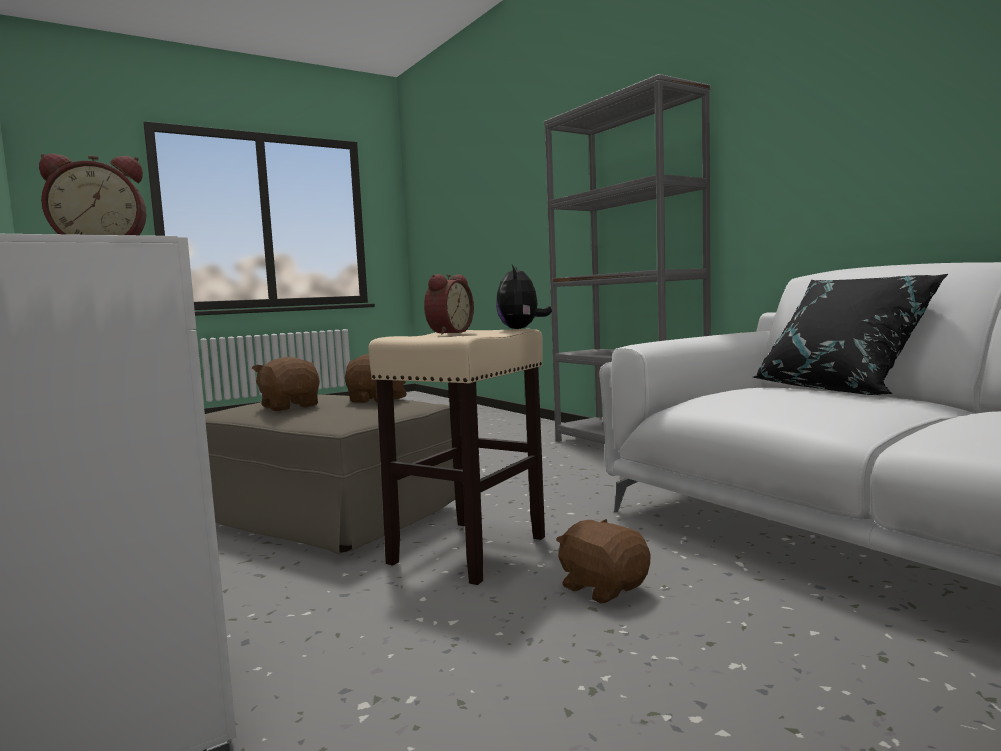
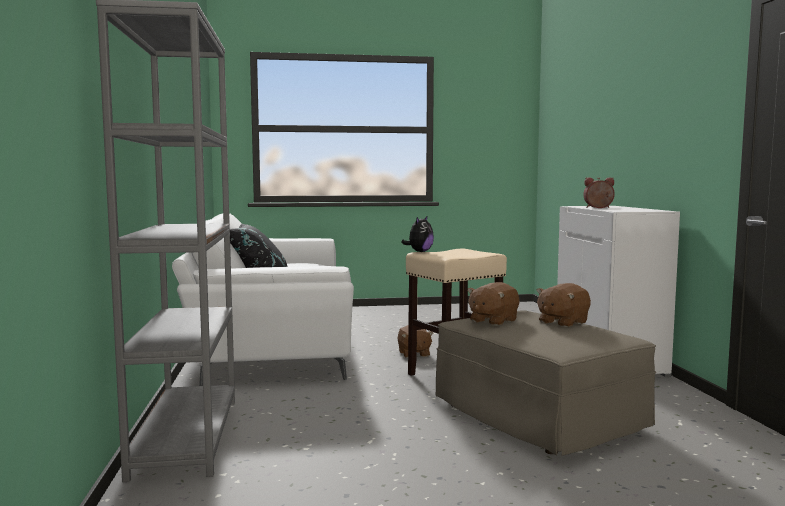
camera: 155 degrees left, 0 degrees up
(290, 406) = (562, 322): brown plush toy -> brown plush toy turned 60 degrees clockwise
(448, 333) = (459, 254): alarm clock -> none

